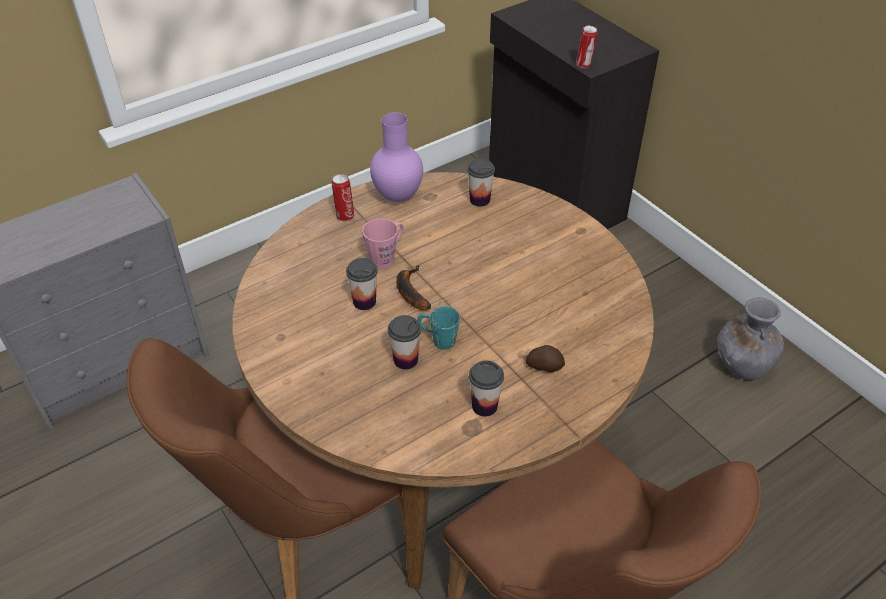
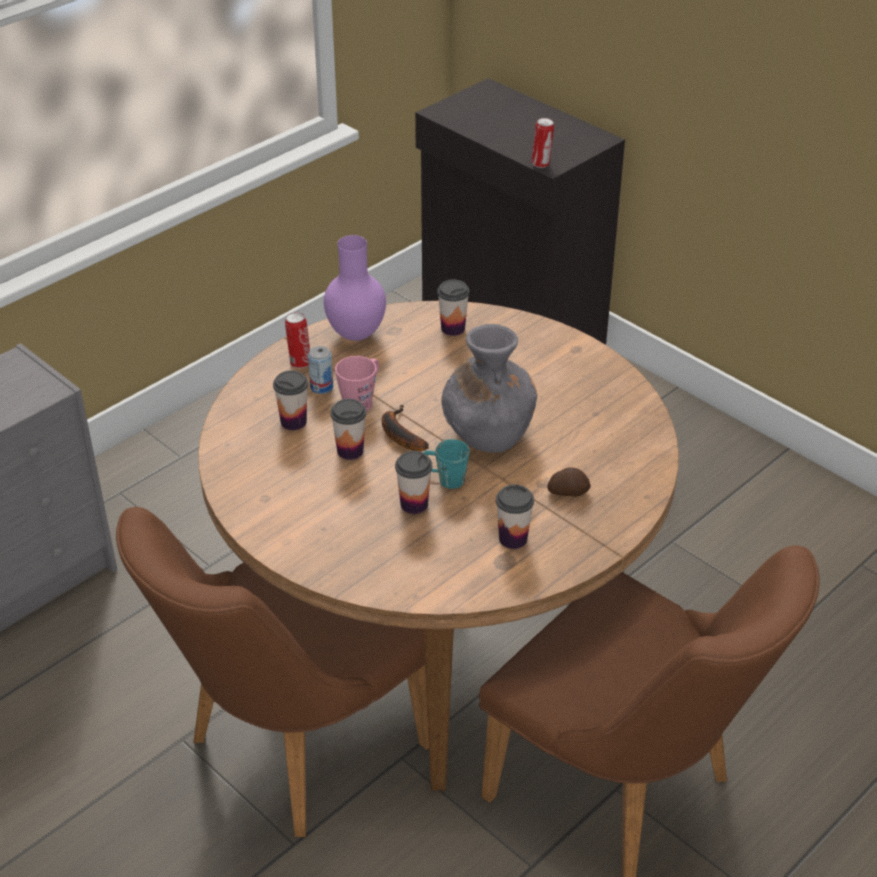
camera: 10 degrees left, 5 degrees down
(324, 269) = (293, 422): none -> cup
(356, 240) = (321, 387): none -> can
(742, 362) = (772, 497): grey vase -> grey vase (487, 432)

